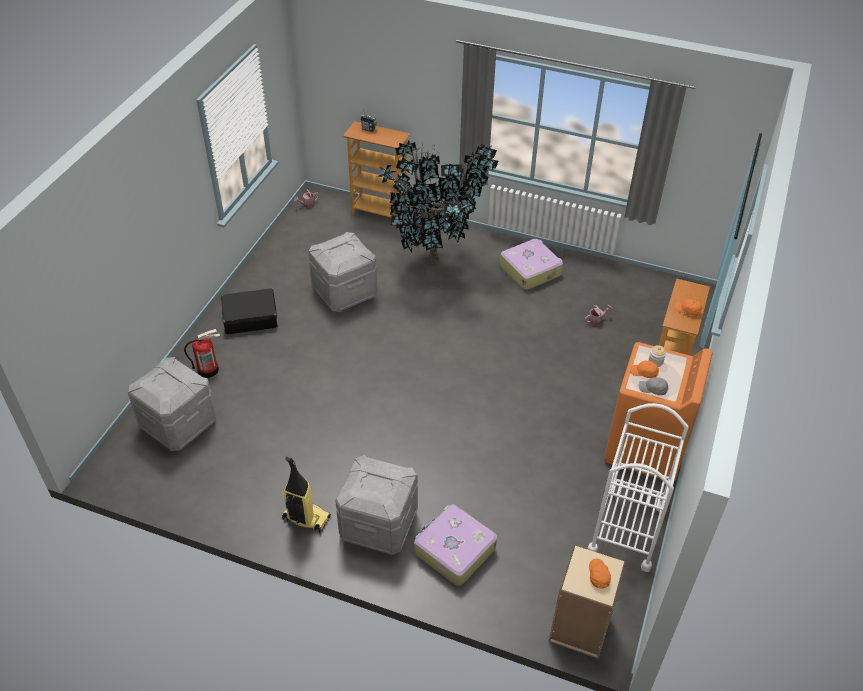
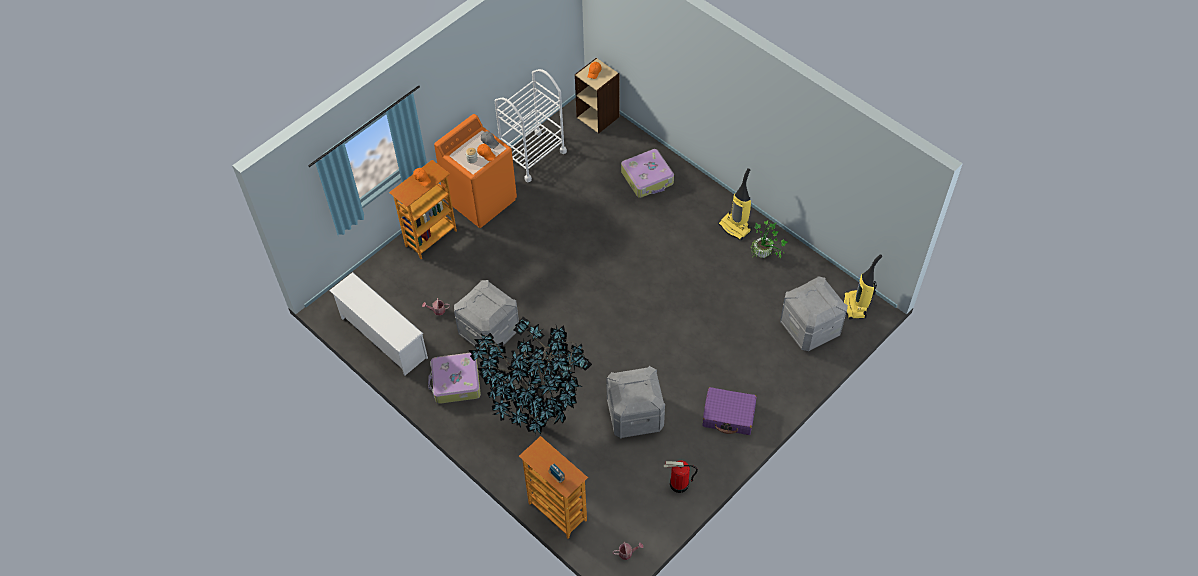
camera: 155 degrees left, 10 degrees up
(124, 466) = (855, 306): none -> vacuum cleaner
(208, 370) = (777, 371): fire extinguisher -> fire extinguisher (679, 484)
(250, 317) = (729, 415): black suitcase -> purple suitcase
(255, 493) = (765, 255): none -> potted plant
(378, 525) = (689, 208): grey storage box -> grey storage box (489, 331)
(628, 283) = (382, 338): none -> white shoe rack

